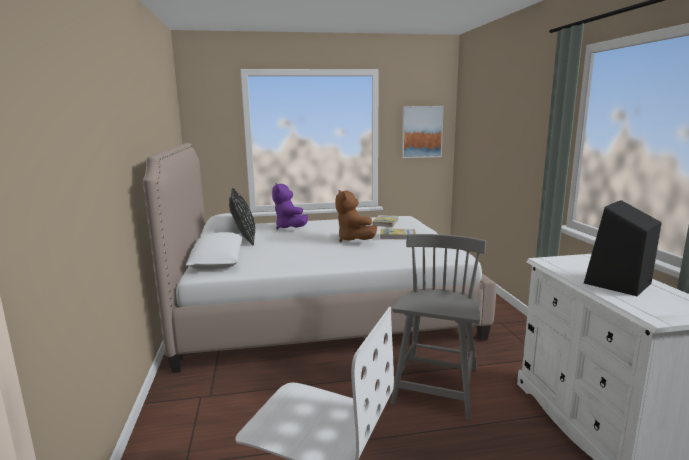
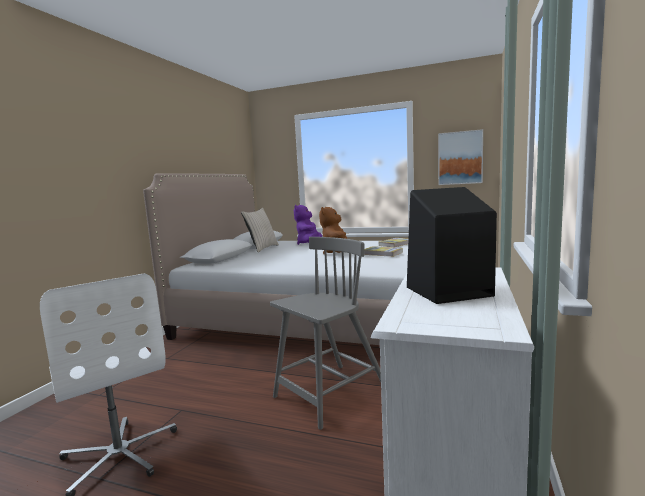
camera: 30 degrees right, 5 degrees down
(244, 239) = (262, 249): black pillow -> beige pillow

